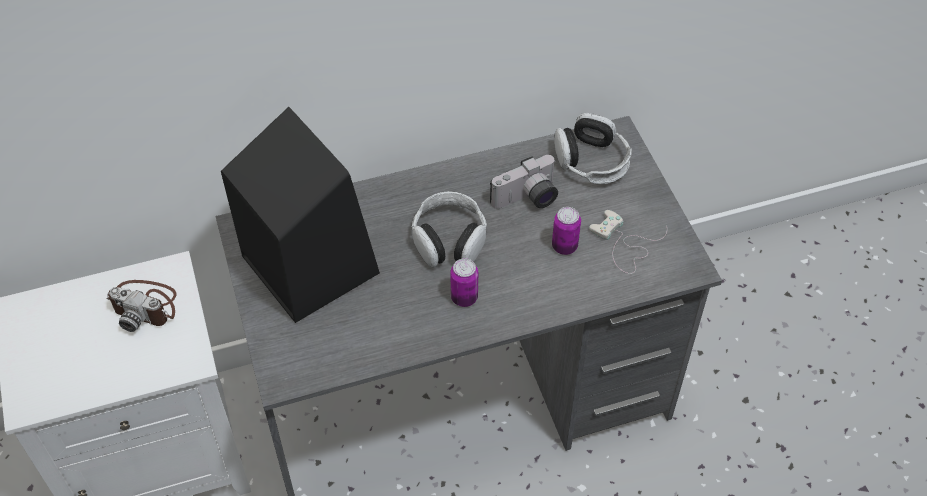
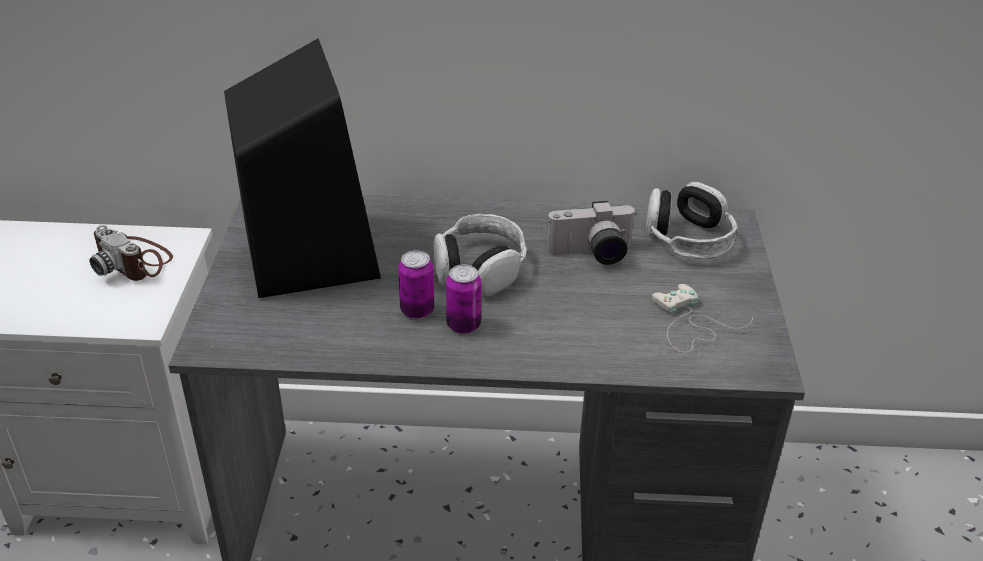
camera: 20 degrees right, 15 degrees down
(564, 246) = (613, 307): can -> can (417, 310)

